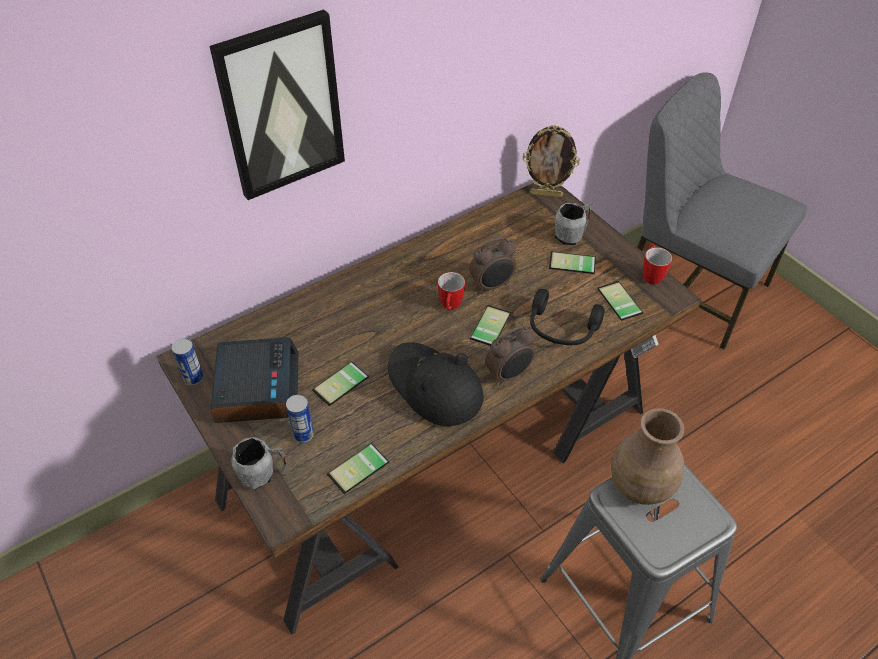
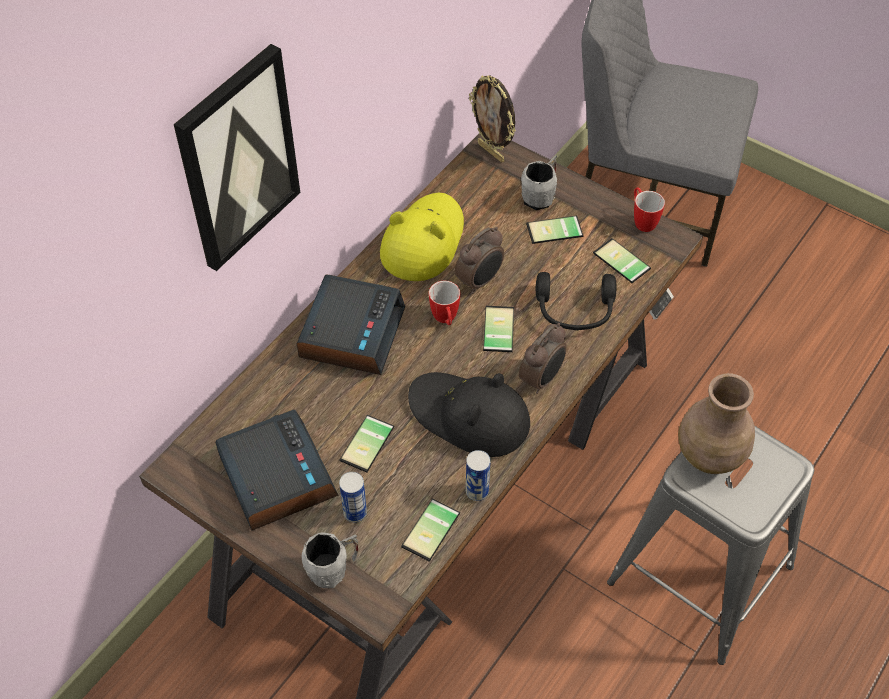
camera: 20 degrees left, 5 degrees up
(194, 378) = (198, 488): can -> can (477, 491)
(371, 296) = (351, 331): none -> alarm clock
(460, 245) = (423, 241): none -> yellow hat
(546, 194) = (492, 152): picture frame -> picture frame turned 60 degrees clockwise

